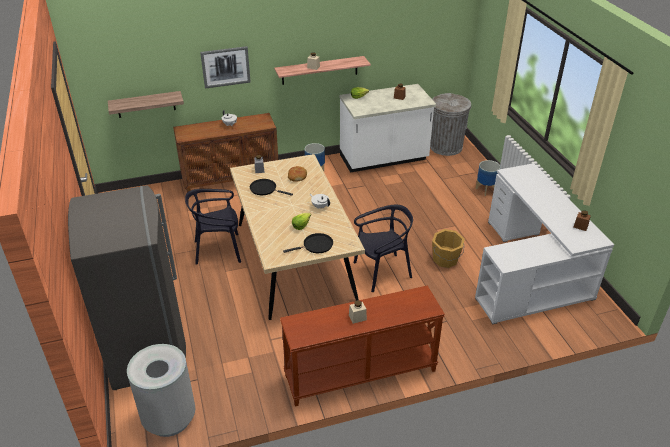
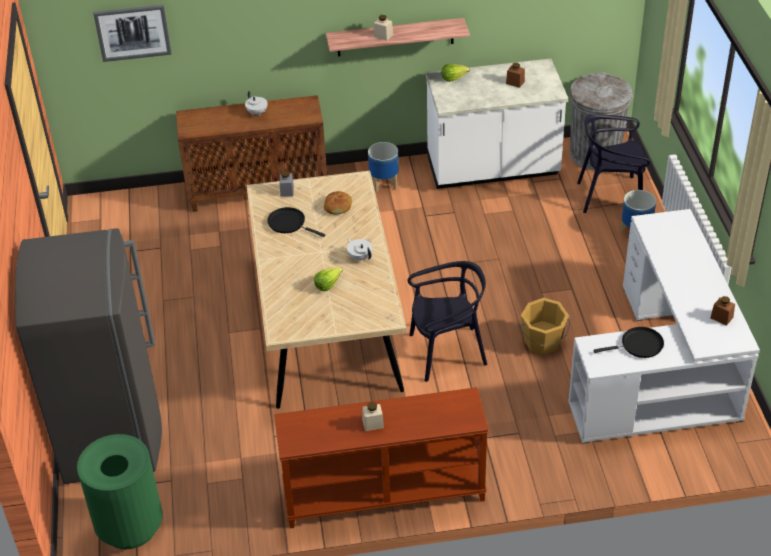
camera: 10 degrees right, 5 degrees up
(146, 104) = (138, 79): shelf -> none
(169, 418) = (129, 527): grey trash can -> green trash can
(218, 250) = (224, 300): black chair -> black chair (610, 196)
(225, 67) = (253, 31): picture -> picture (133, 32)
(316, 245) = (341, 316): black frying pan -> black frying pan (639, 345)

